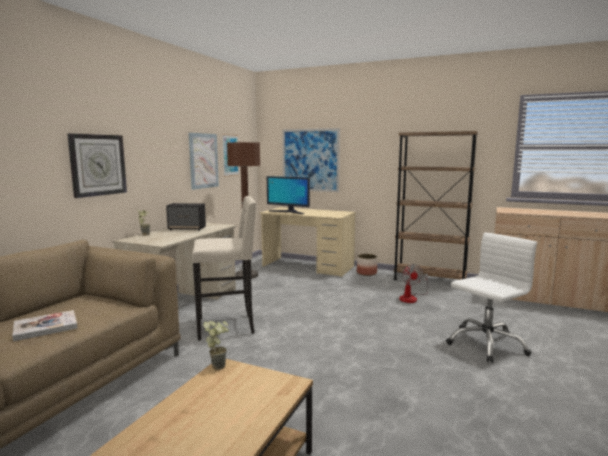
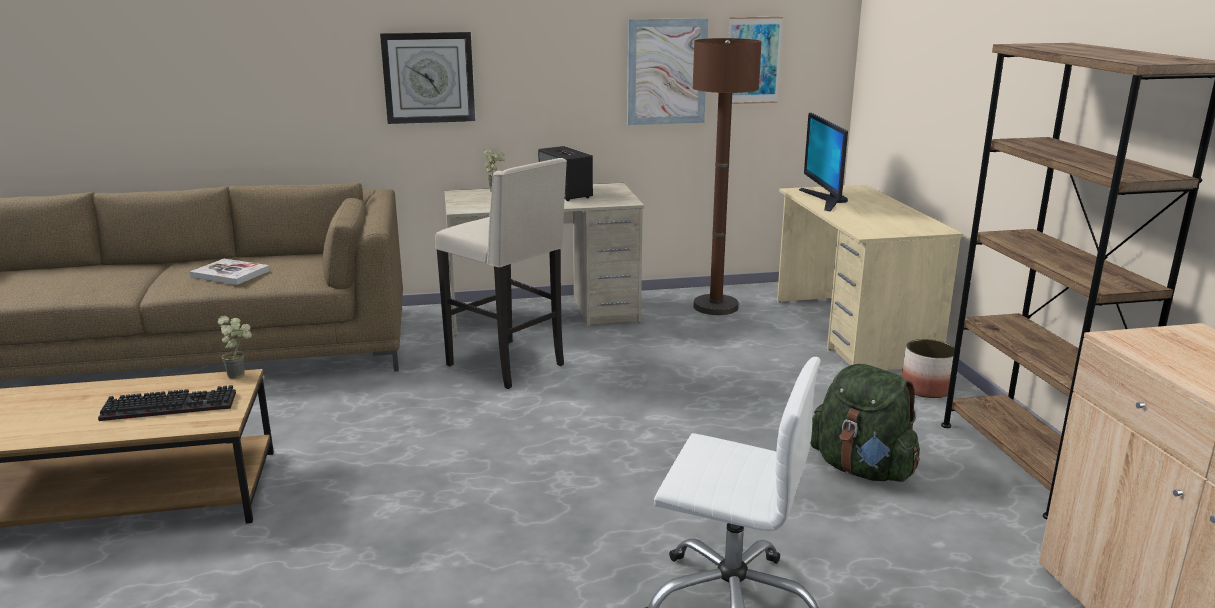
camera: 55 degrees right, 10 degrees up
(236, 398) = (172, 405): none -> keyboard
(310, 160) = (919, 85): picture -> none
(411, 298) = (862, 469): fan -> green backpack

